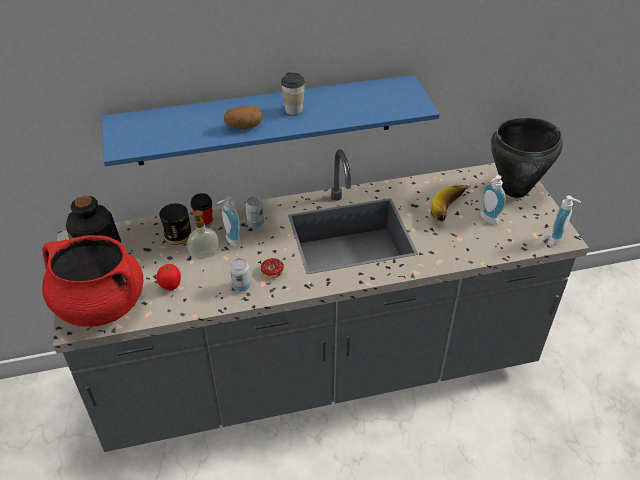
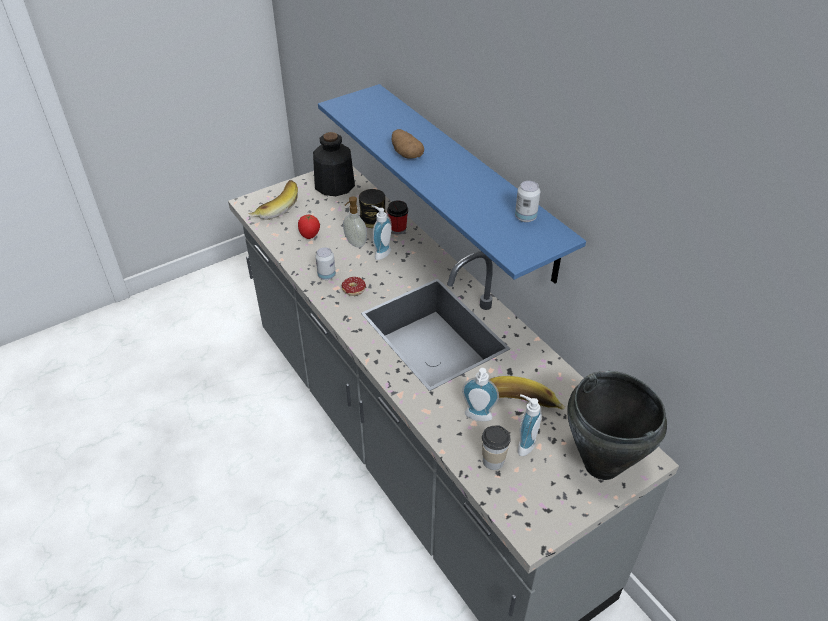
camera: 70 degrees right, 0 degrees up
(99, 305) = (275, 207): red cooking pot -> banana
(255, 223) = (413, 261): can -> can (525, 217)
(293, 110) = (452, 174): cup -> cup (493, 461)
(558, 240) = (525, 527): soap dispenser -> soap dispenser (477, 418)

